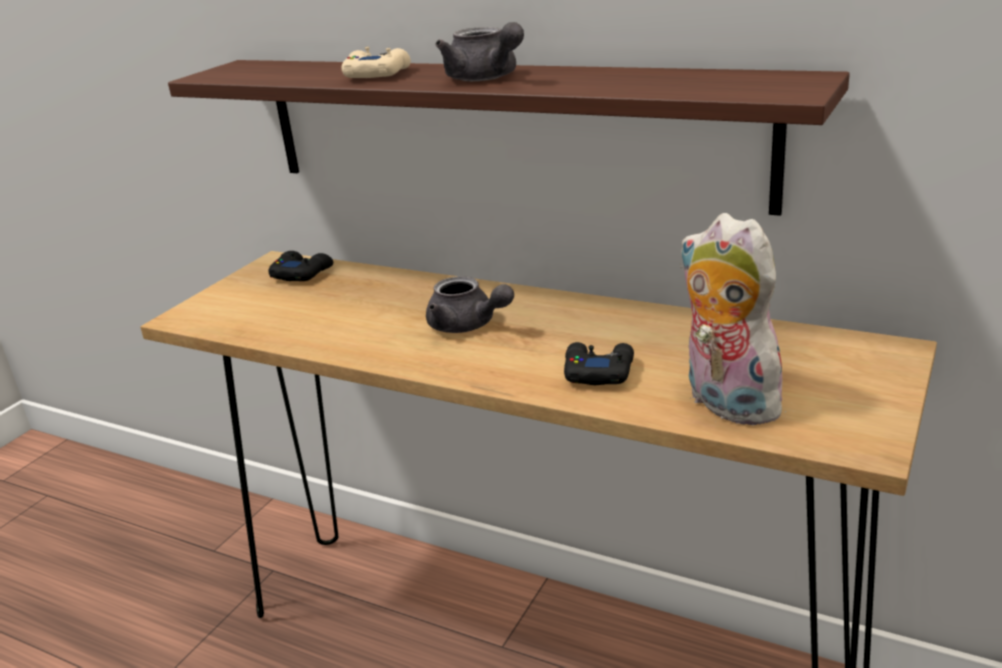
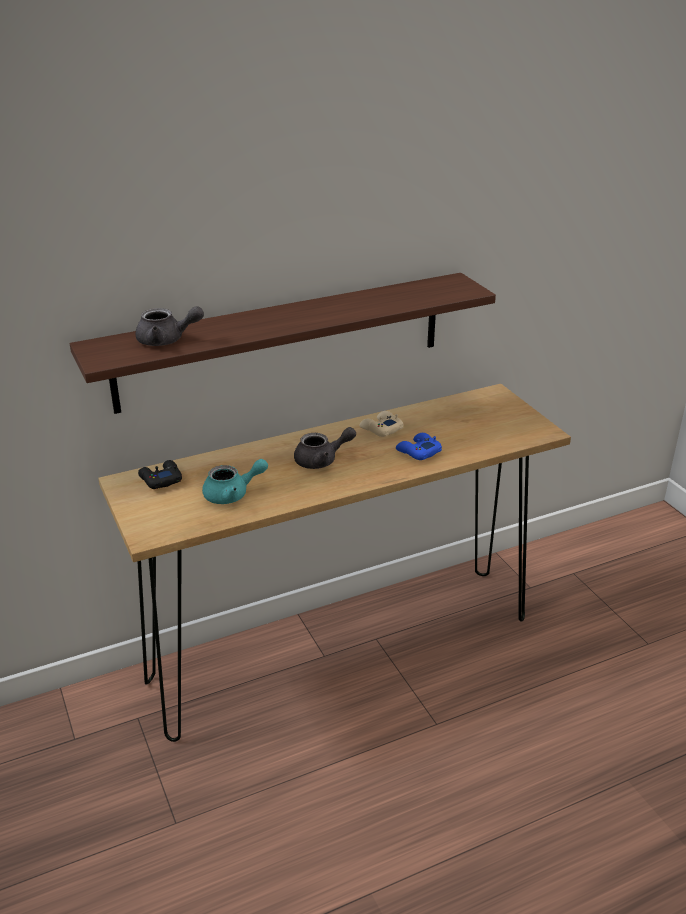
camera: 55 degrees left, 5 degrees up
(317, 316) = (232, 494): none -> turquoise teapot
(376, 74) = (233, 328): beige game controller -> beige game controller (381, 429)
(485, 78) = (311, 315): grey teapot -> grey teapot (167, 340)
(598, 372) = (418, 451): black game controller -> blue game controller
(725, 403) = (482, 440): plush toy -> none

